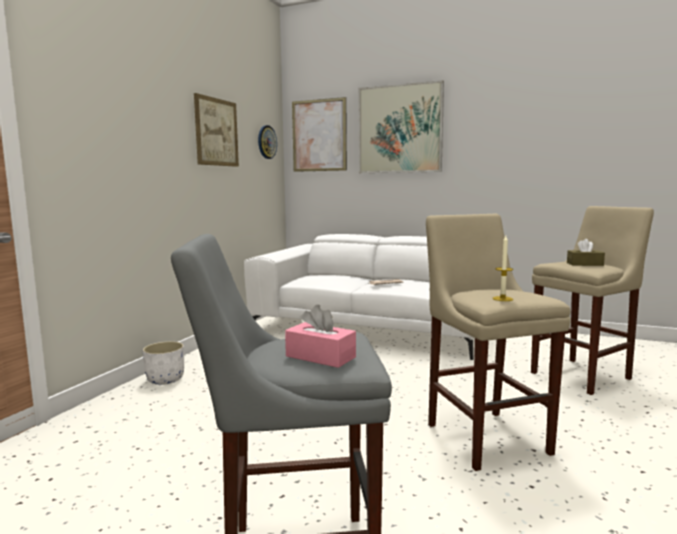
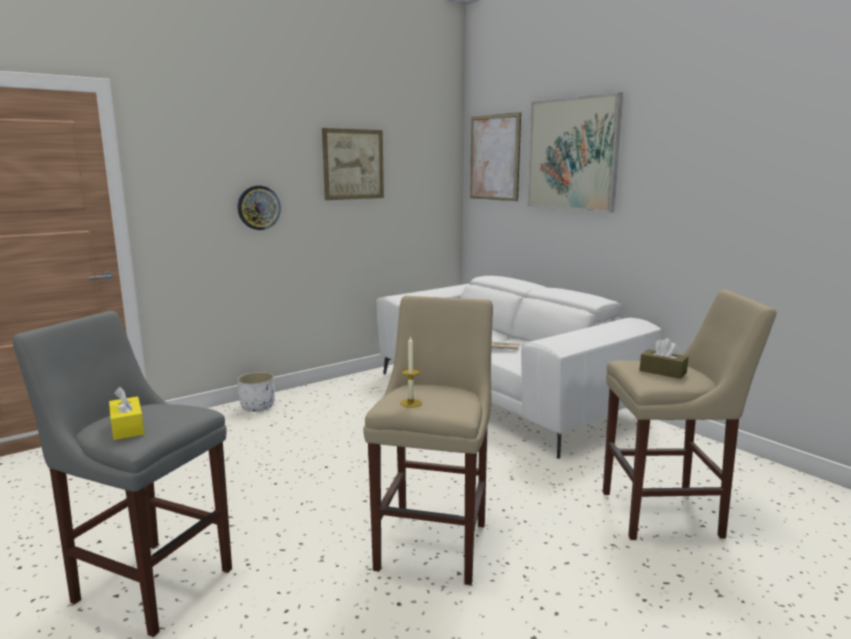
camera: 30 degrees right, 5 degrees up
(266, 142) = (433, 166): wall clock -> wall clock (258, 207)
(320, 357) = (127, 427): pink tissue box -> yellow tissue box

